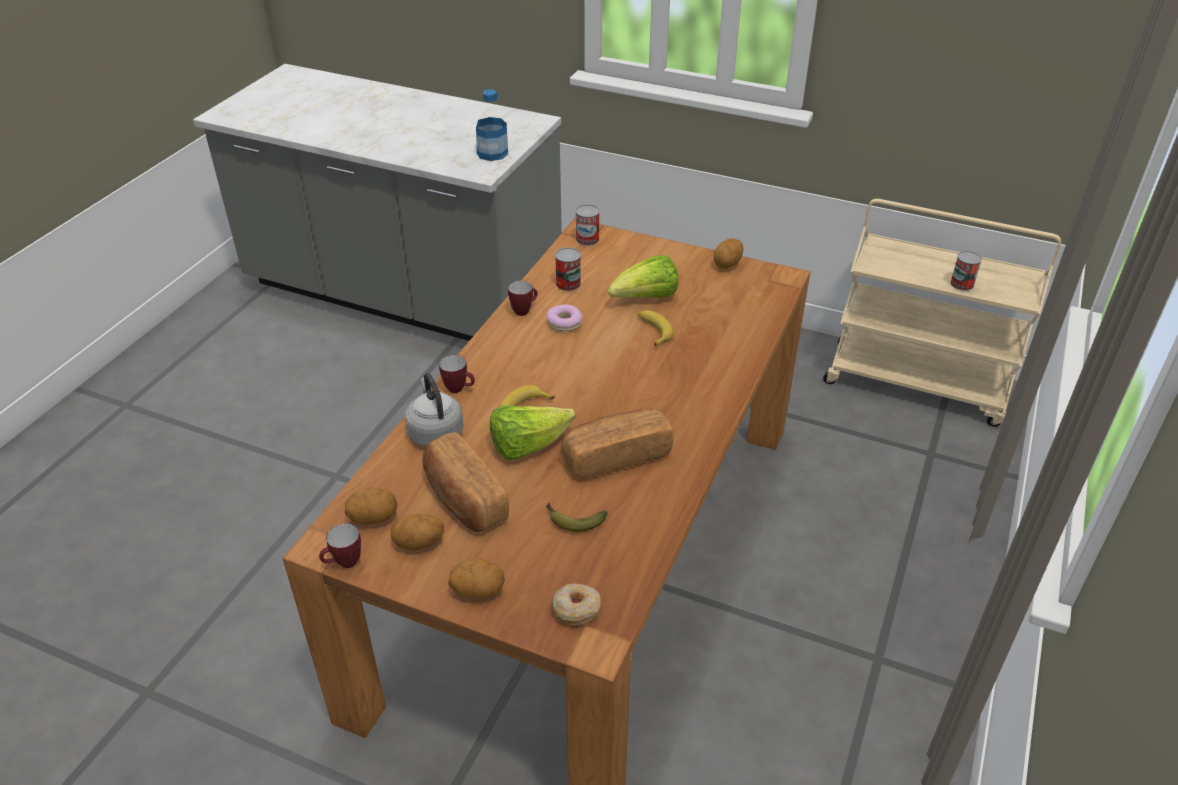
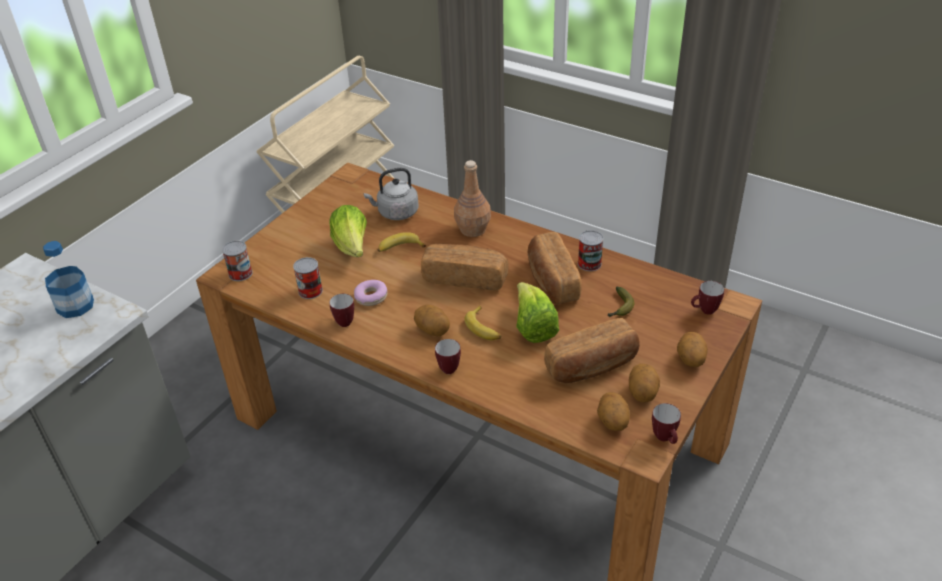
camera: 80 degrees left, 0 degrees up
(435, 431) = (506, 383): grey kettle -> grey kettle (396, 213)
(576, 609) = (704, 311): donut -> mug
(609, 385) = (465, 278): none -> bread
(704, 381) = (472, 229): none -> brown bottle
(727, 264) = (320, 199): potato -> potato (433, 330)
(962, 284) = (345, 124): can -> can (589, 263)

